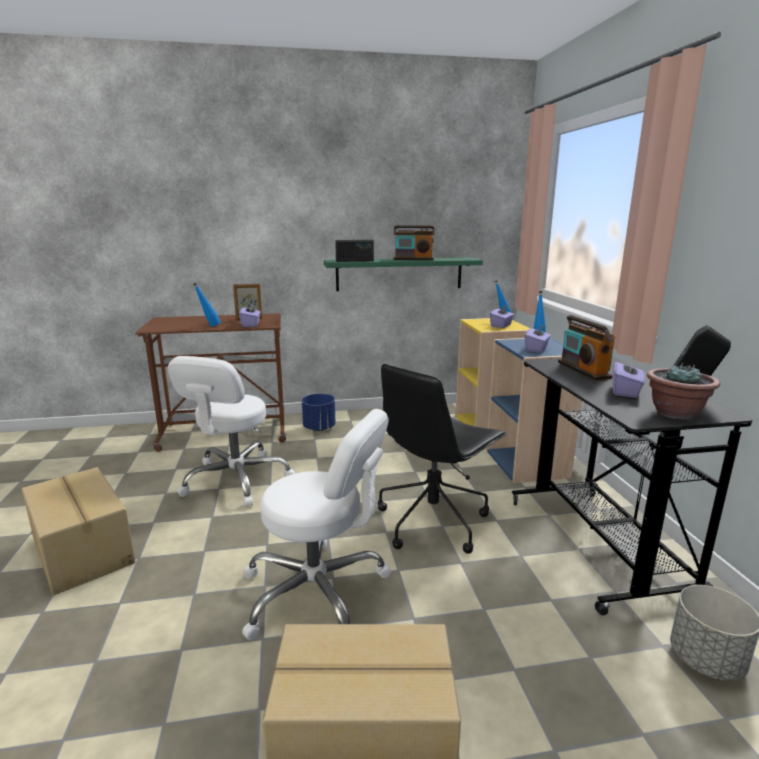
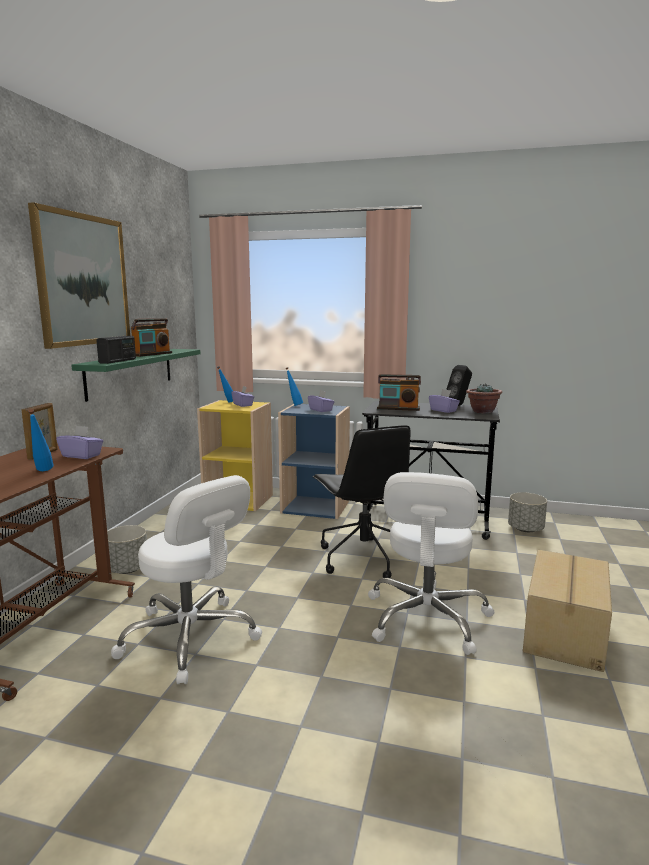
camera: 65 degrees left, 5 degrees down
(84, 550) = (246, 777): cardboard box -> none
(319, 428) = (127, 569): blue planter -> grey planter
(321, 595) = (426, 621): white office chair -> white office chair turned 150 degrees clockwise
(346, 191) = (83, 280): none -> picture

